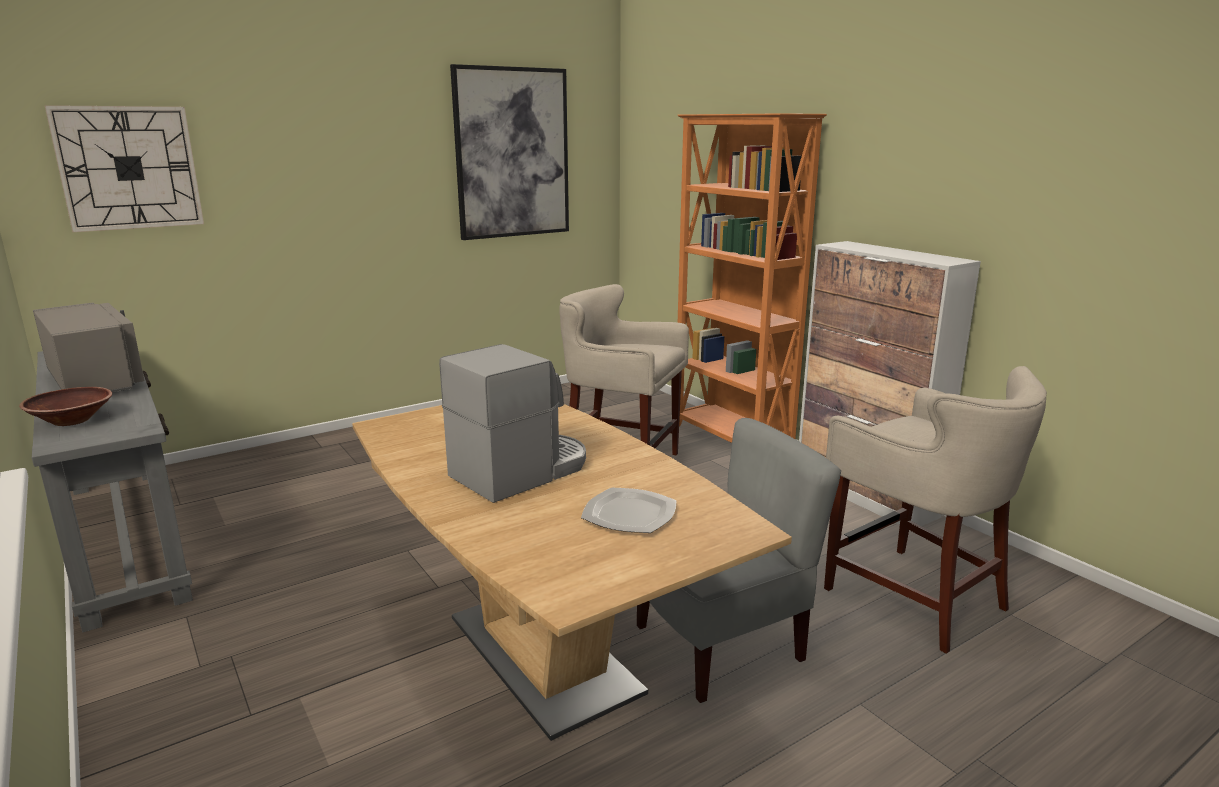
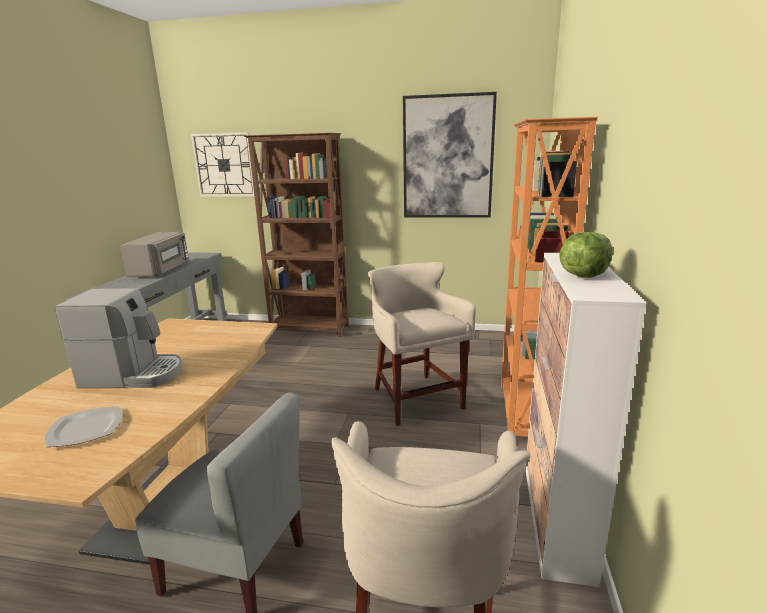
camera: 45 degrees right, 0 degrees up
(71, 420) = (110, 286): brown bowl -> none
(340, 441) = (310, 330): none -> brown bookcase
(900, 253) = (583, 275): none -> lettuce

